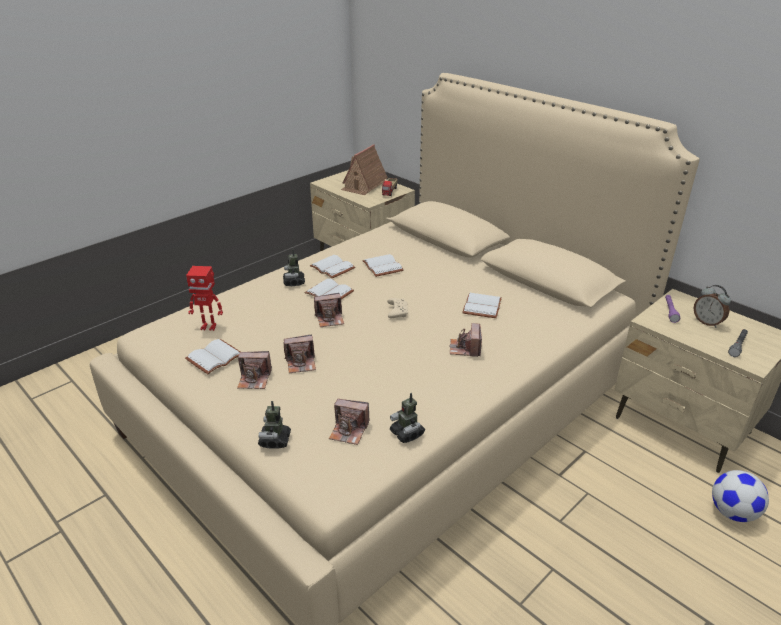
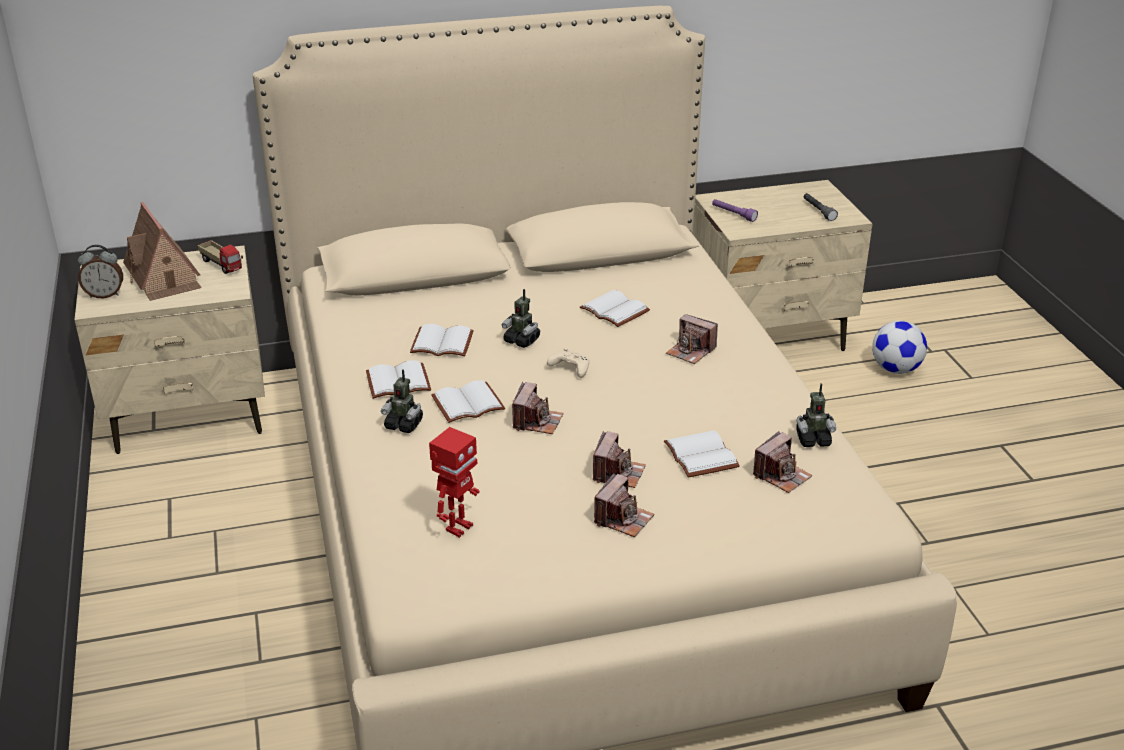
camera: 60 degrees left, 0 degrees up
(214, 357) = (542, 540): white book -> white book (698, 455)
(275, 440) = (763, 533): toy robot -> toy robot (522, 340)
(707, 322) = (768, 206): alarm clock -> alarm clock (105, 295)

